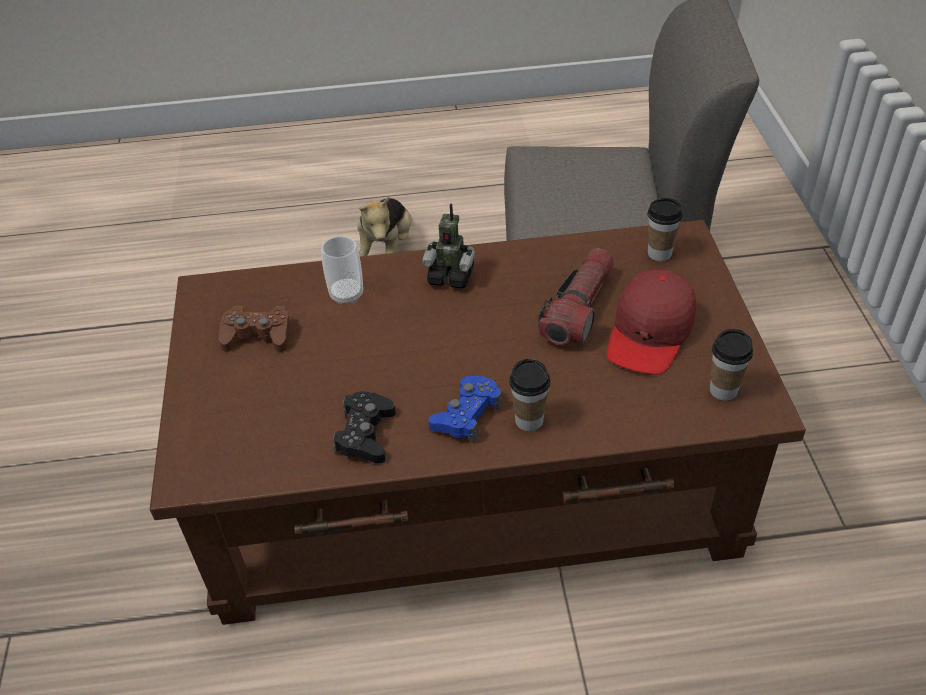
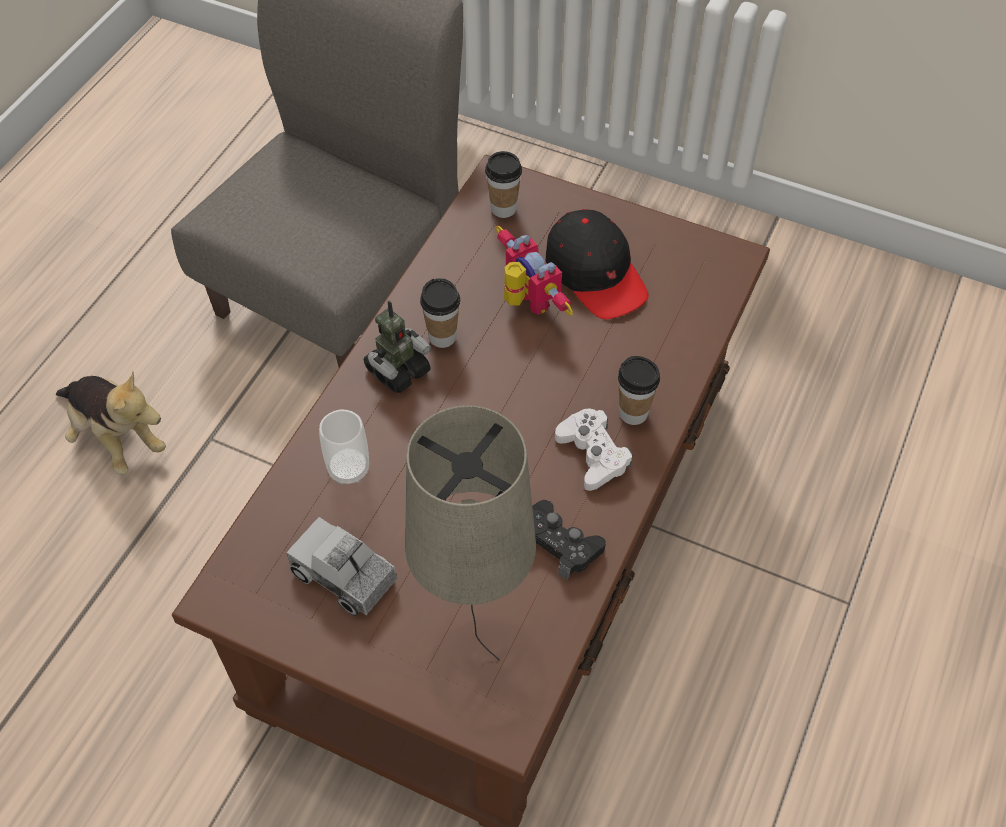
camera: 60 degrees left, 10 degrees up
(243, 428) = (473, 645): none -> beige table lamp
(257, 336) = (344, 576): brown game controller -> toy truck
(466, 415) = (593, 454): blue game controller -> white game controller
(579, 309) = (526, 303): flashlight -> toy robot
(650, 333) = (596, 274): red cap -> black cap
(723, 390) = (696, 269): cup -> cup (442, 337)

